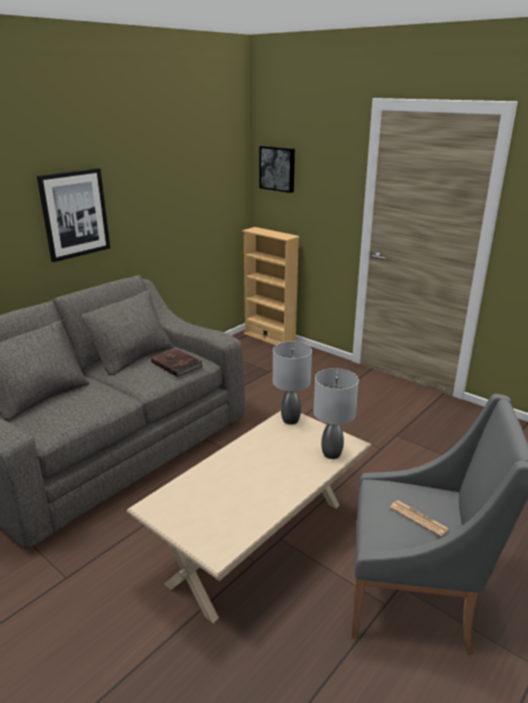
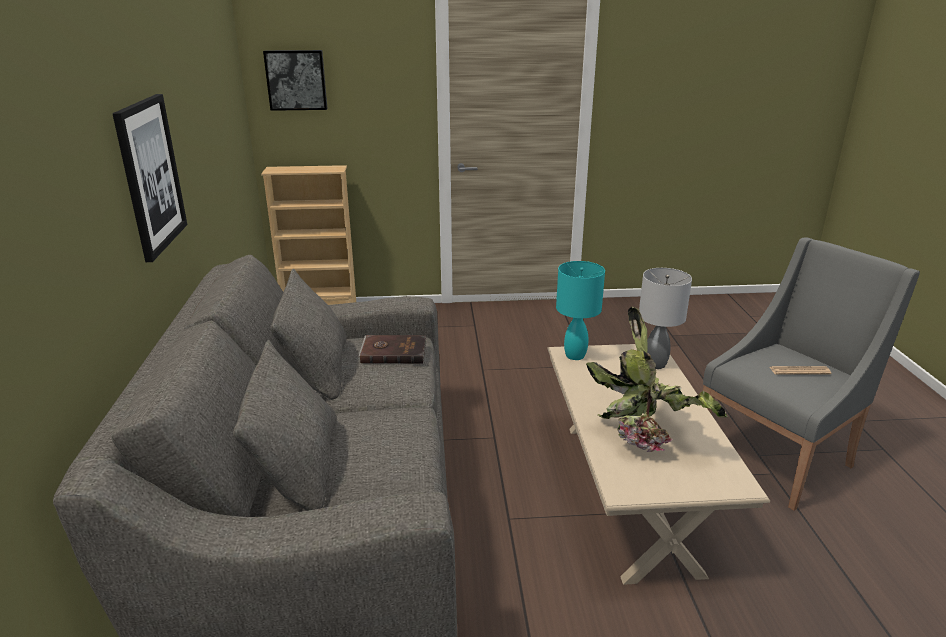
camera: 45 degrees left, 0 degrees up
(227, 493) = (651, 438): none -> potted plant
(290, 420) = (574, 356): grey table lamp -> turquoise table lamp

